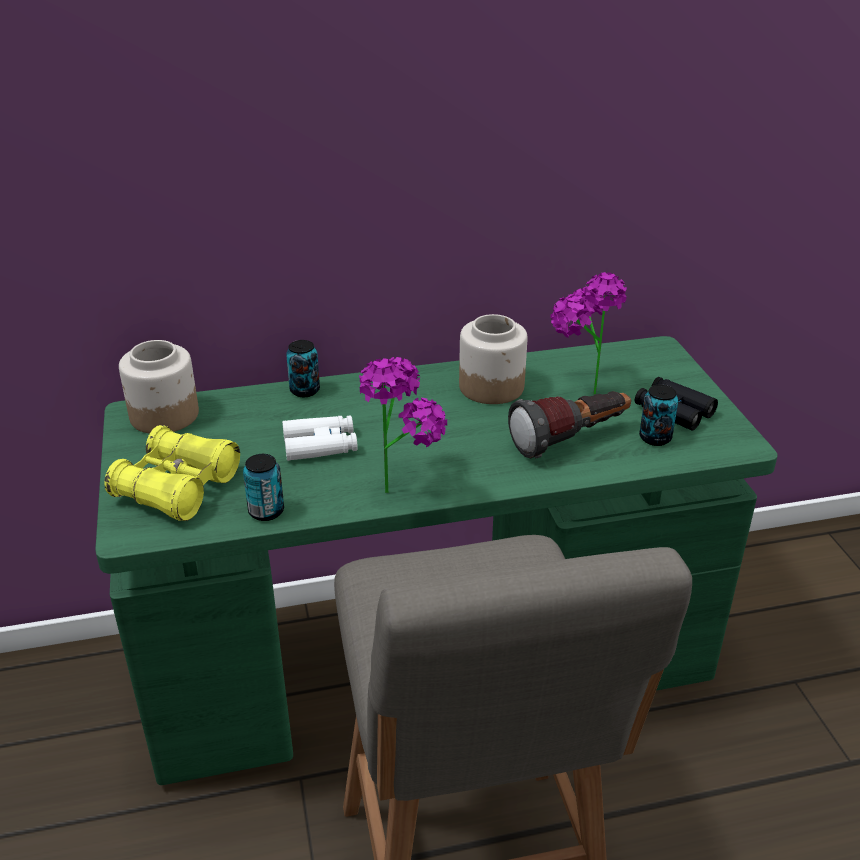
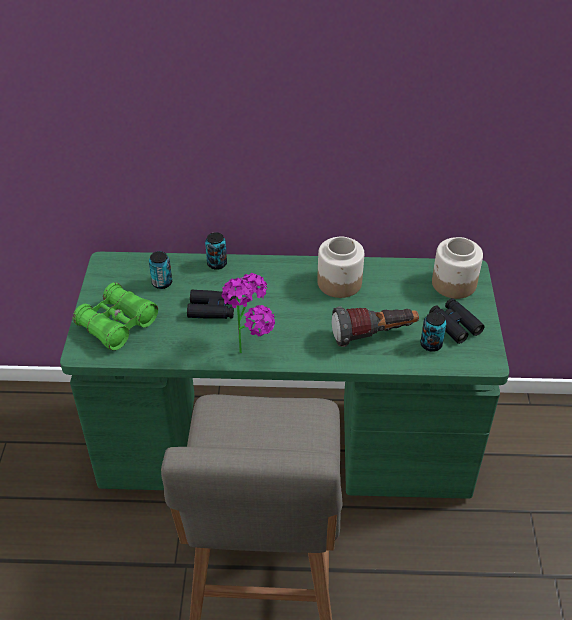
camera: 15 degrees right, 10 degrees up
(164, 416) = (124, 268): jar -> jar (453, 284)
(177, 487) = (117, 325): yellow binoculars -> green binoculars
(266, 511) = (164, 352): can -> can (162, 283)
(320, 445) = (212, 309): white binoculars -> black binoculars
(577, 391) = (396, 296): potted plant -> none

